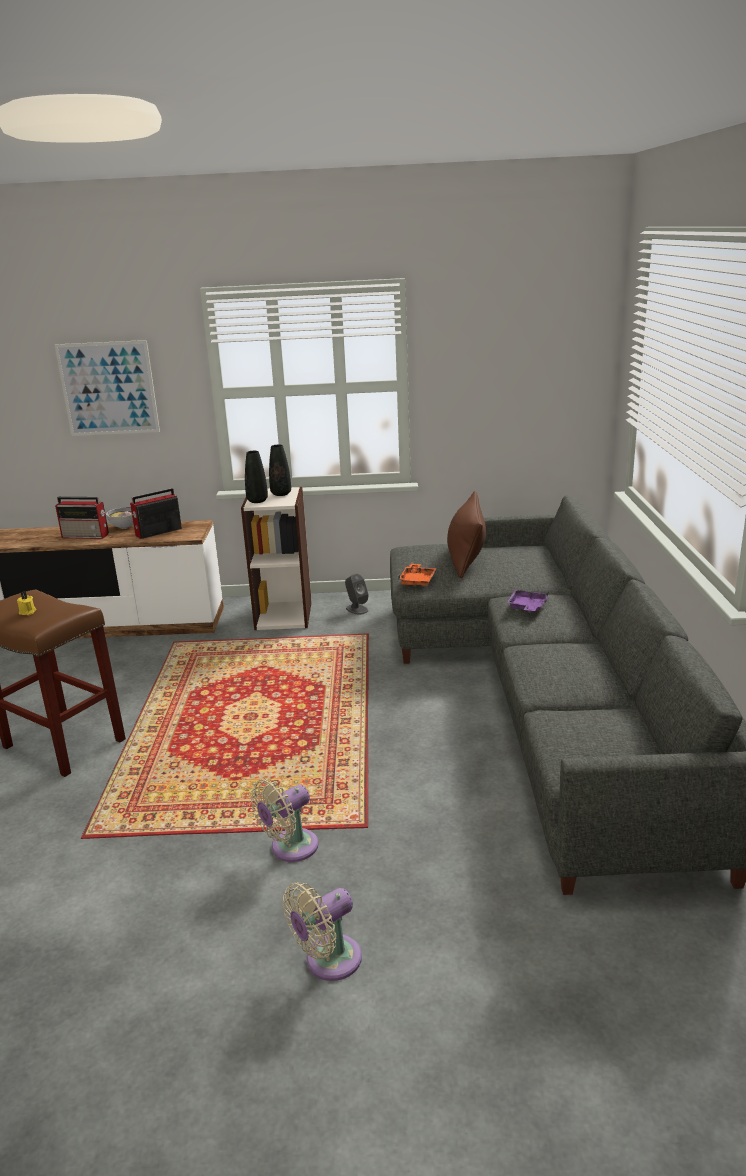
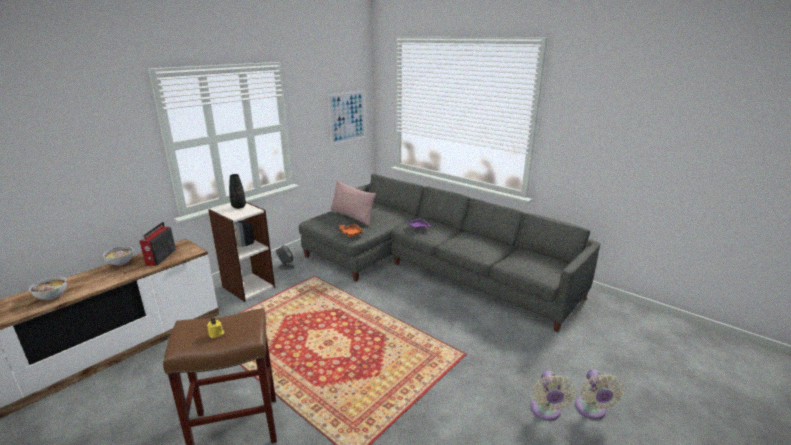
camera: 50 degrees left, 0 degrees up
(40, 539) = (52, 297): none -> bowl
(86, 536) = (98, 279): radio -> none
(108, 388) = (73, 155): picture -> picture (347, 117)
(257, 501) = (233, 214): black vase -> none
(290, 848) = (455, 384): beige fan -> beige fan (591, 410)
(466, 558) = (351, 216): brown pillow -> pink pillow

